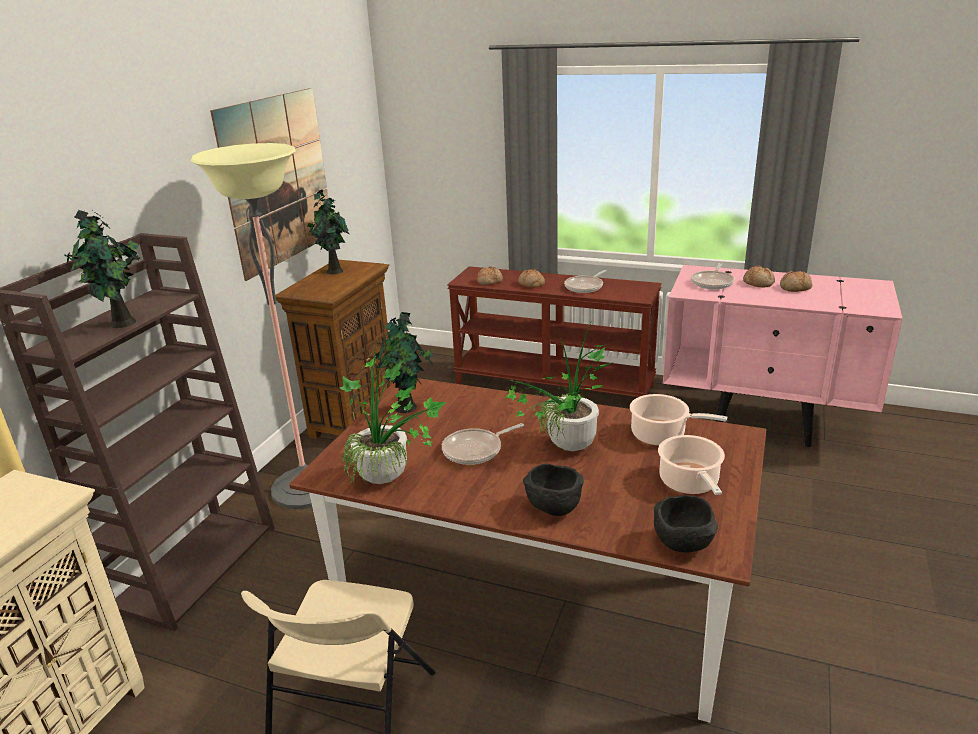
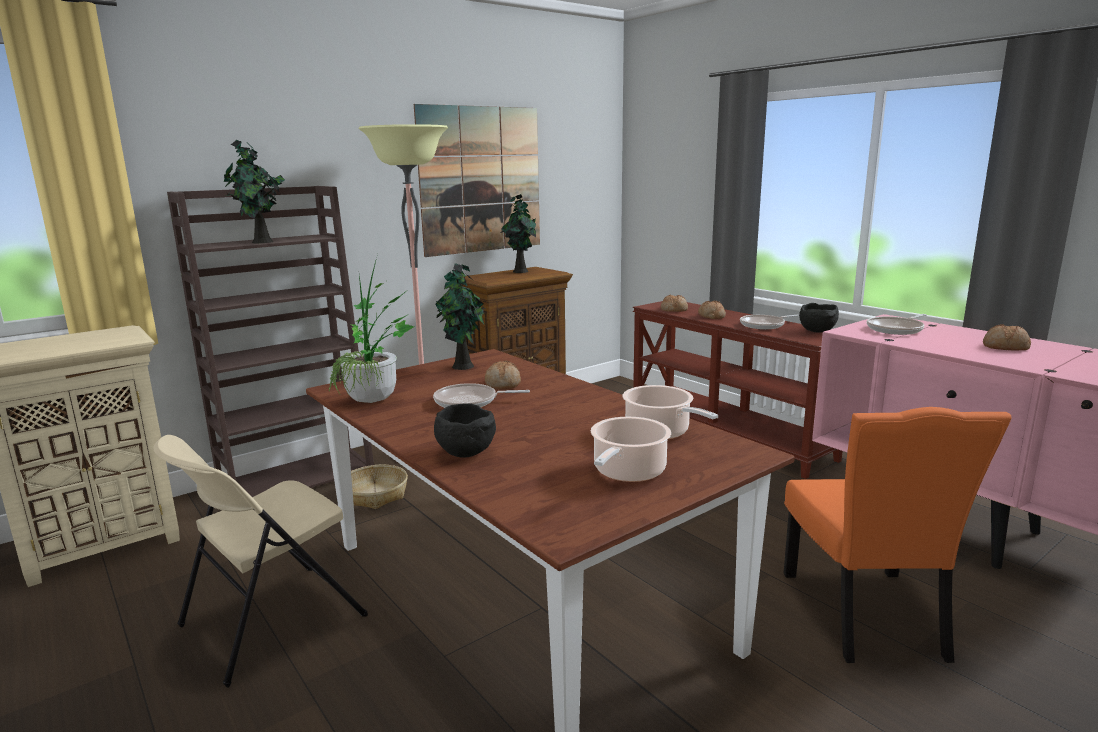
camera: 30 degrees right, 10 degrees down
(304, 553) = (375, 495): none -> basket
(567, 450) = (547, 420): potted plant -> none
(684, 544) = (540, 513): black bowl -> black bowl (818, 332)
(758, 283) = (958, 337): bread -> bread (503, 384)
(766, 511) = (864, 611): none -> orange chair

